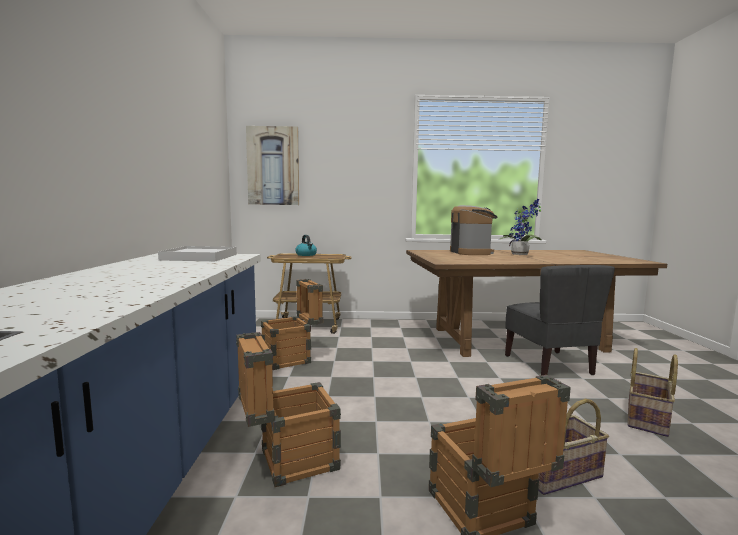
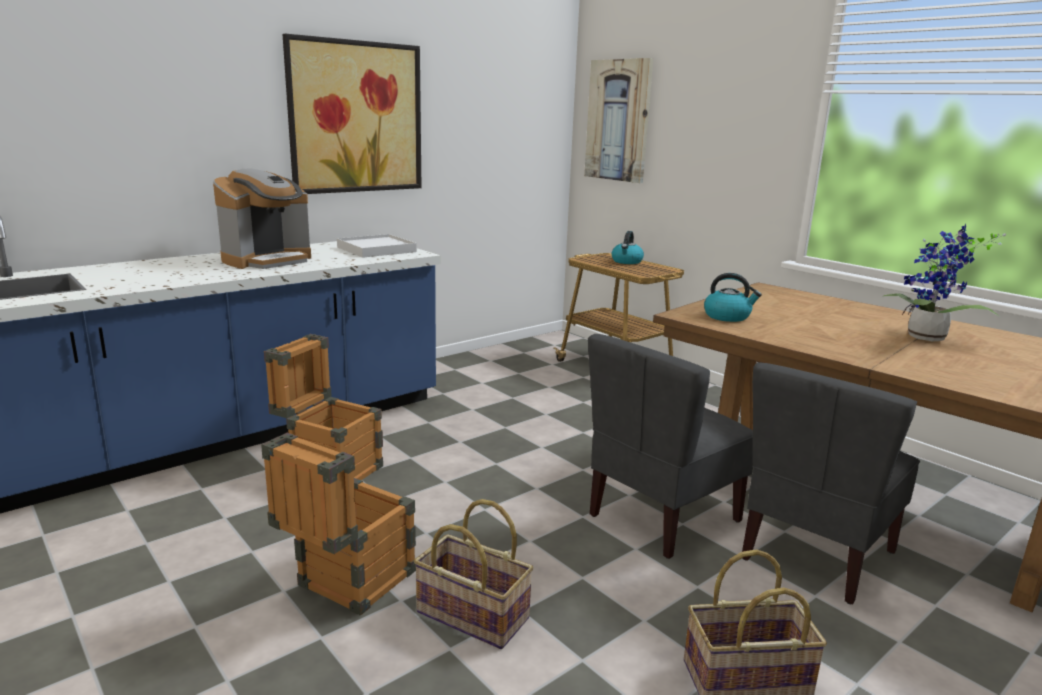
camera: 50 degrees right, 10 degrees up
(134, 140) = (356, 117): none -> picture
(292, 359) = (512, 395): crate -> none
(456, 260) = (727, 316): none -> kettle
(471, 252) = (843, 311): coffee machine -> coffee machine (268, 260)
(489, 379) = (662, 517): none -> grey chair

